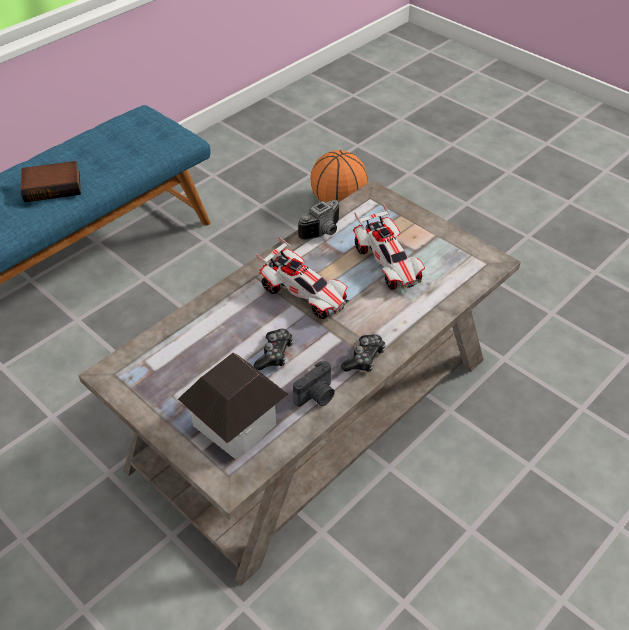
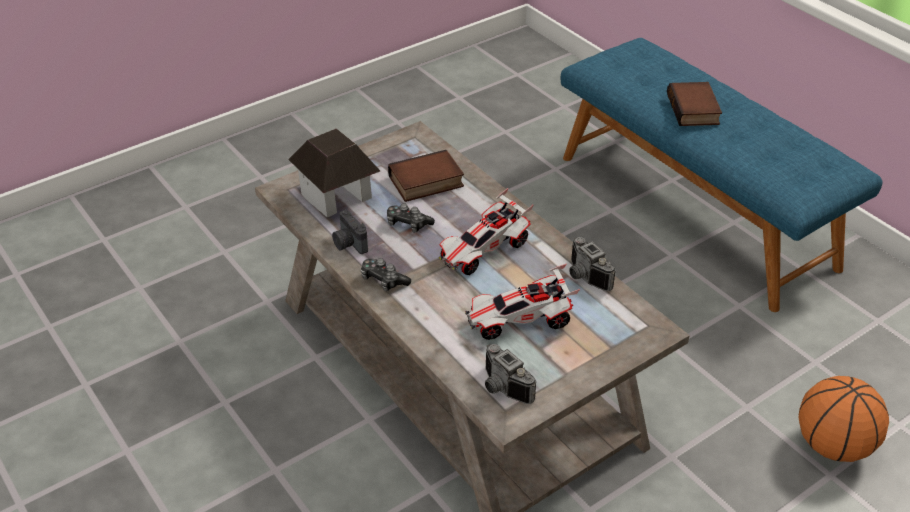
camera: 100 degrees right, 5 degrees down
(202, 351) = (425, 183): none -> book
(467, 267) = (501, 389): none -> camera

